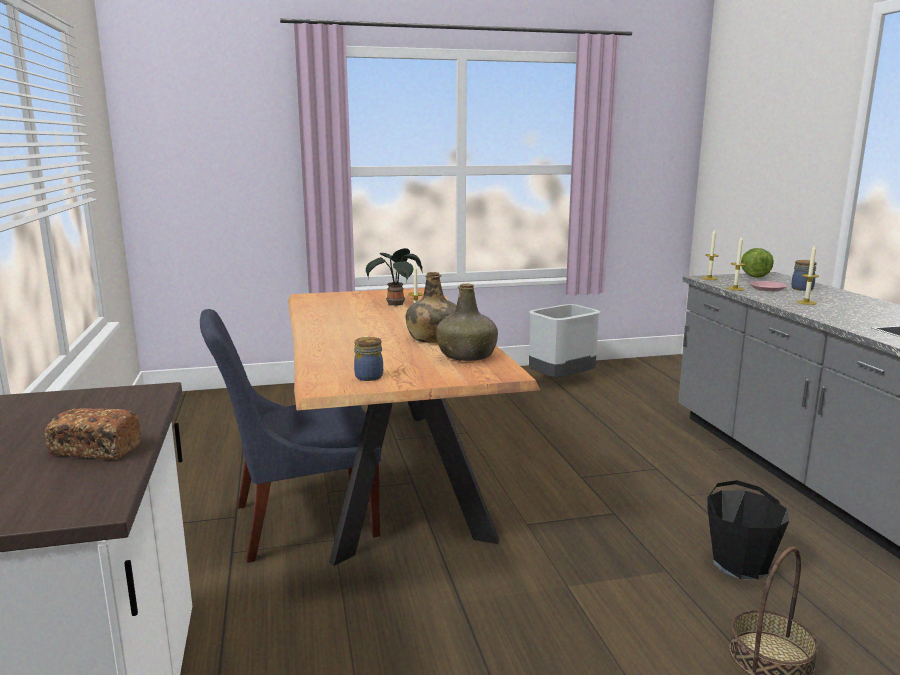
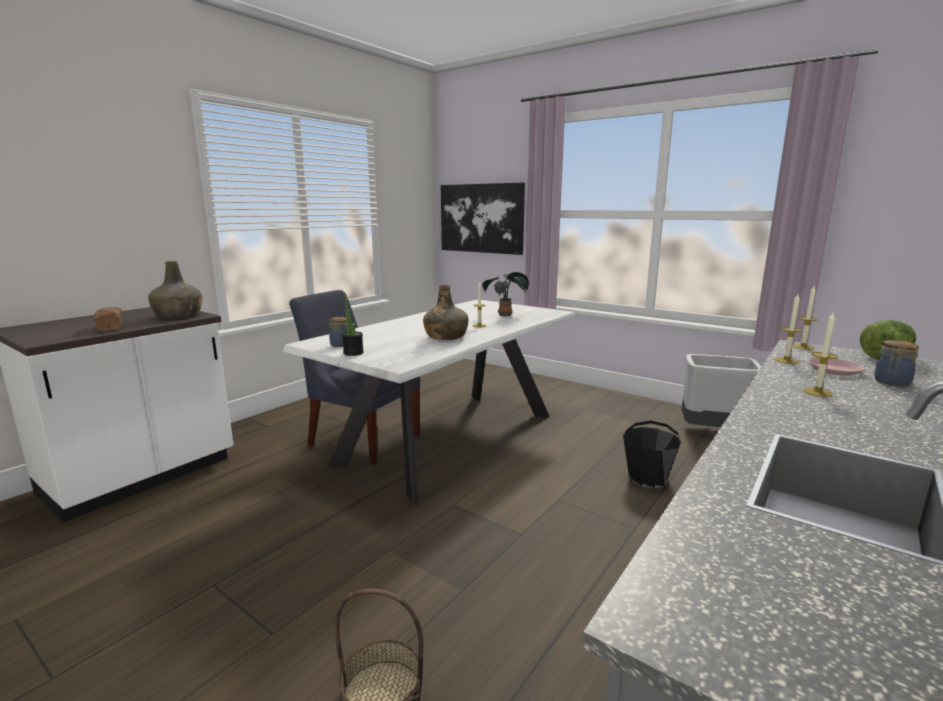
camera: 50 degrees right, 0 degrees up
(213, 180) = (481, 218): none -> picture
(389, 474) = (450, 437): brown dining table -> white dining table
(420, 379) = (353, 353): none -> potted plant
(467, 355) = (422, 350): green bottle -> green bottle (179, 316)
(739, 563) = (525, 630): black bucket -> black bucket (647, 478)

